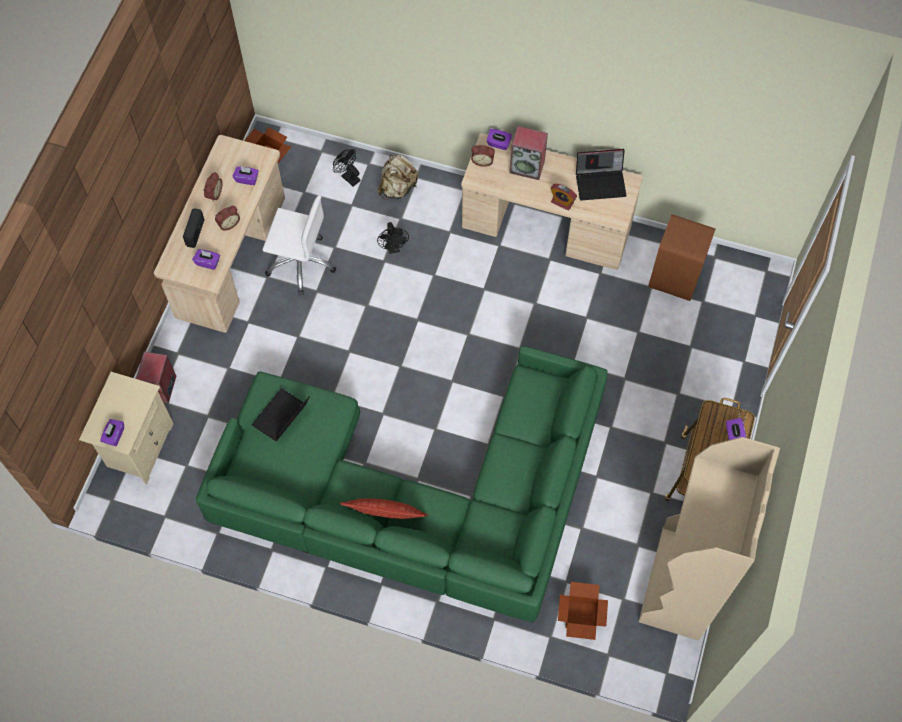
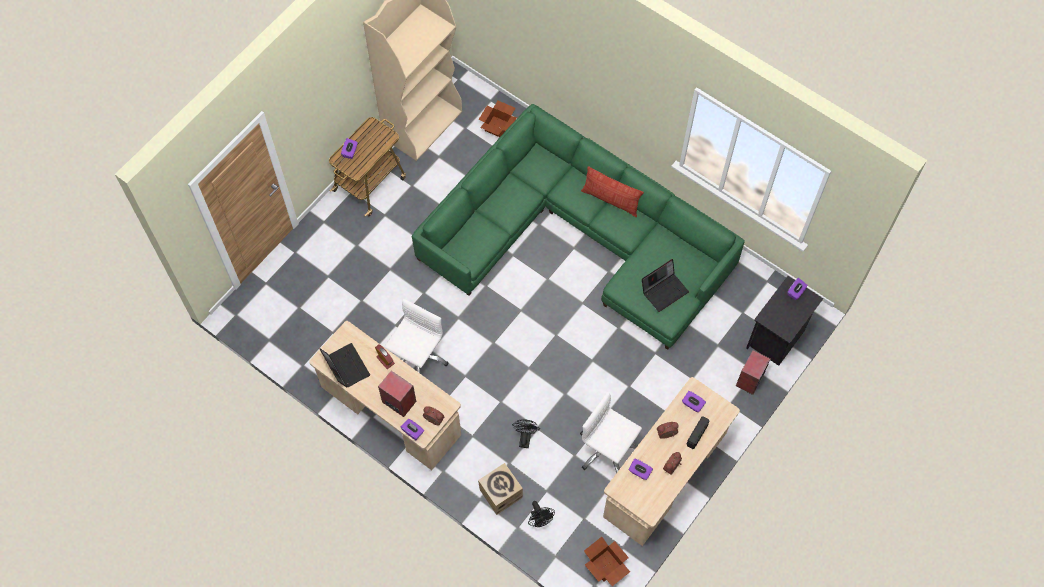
camera: 160 degrees left, 0 degrees up
(139, 446) = (776, 339): beige nightstand -> black nightstand
(397, 188) = (500, 493): beige backpack -> cardboard box
(544, 290) = (417, 358): none -> white office chair
(601, 182) = (345, 367): laptop -> laptop turned 45 degrees clockwise
(674, 279) = (310, 332): brown trash can -> none

